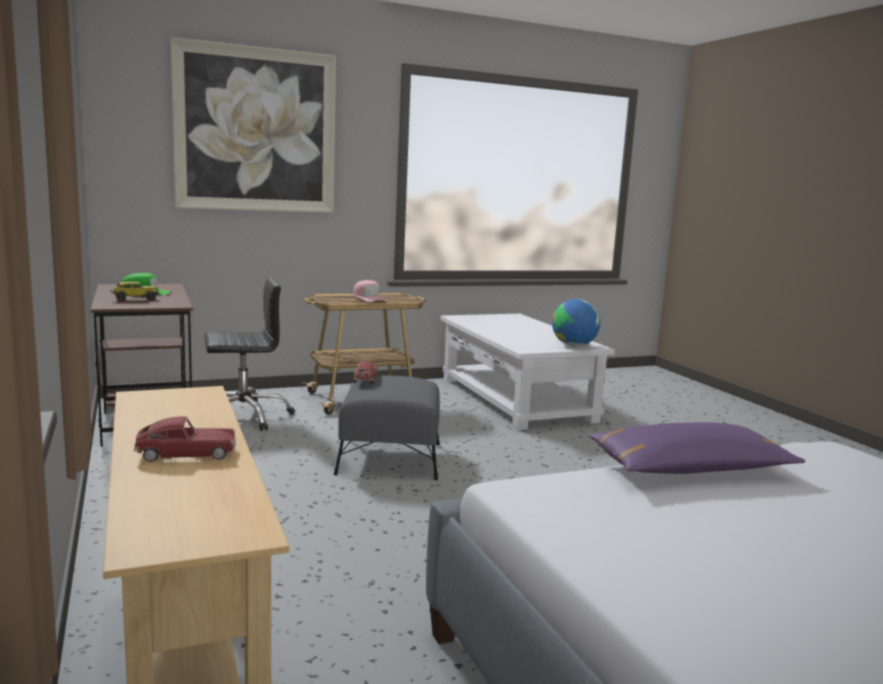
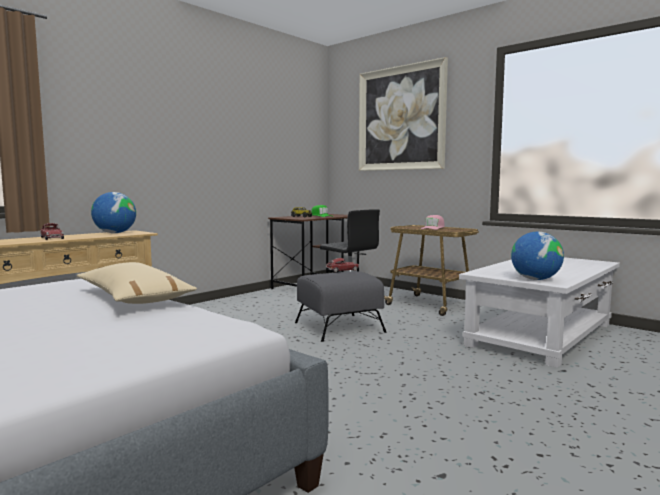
camera: 65 degrees right, 5 degrees down
(163, 407) = (115, 233): none -> globe
(689, 469) = (133, 298): purple pillow -> beige pillow

